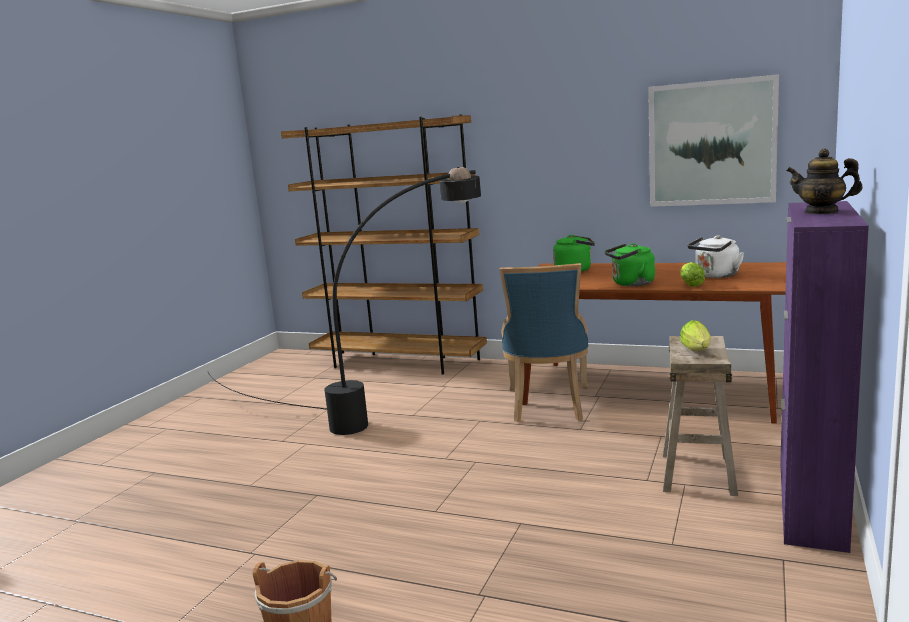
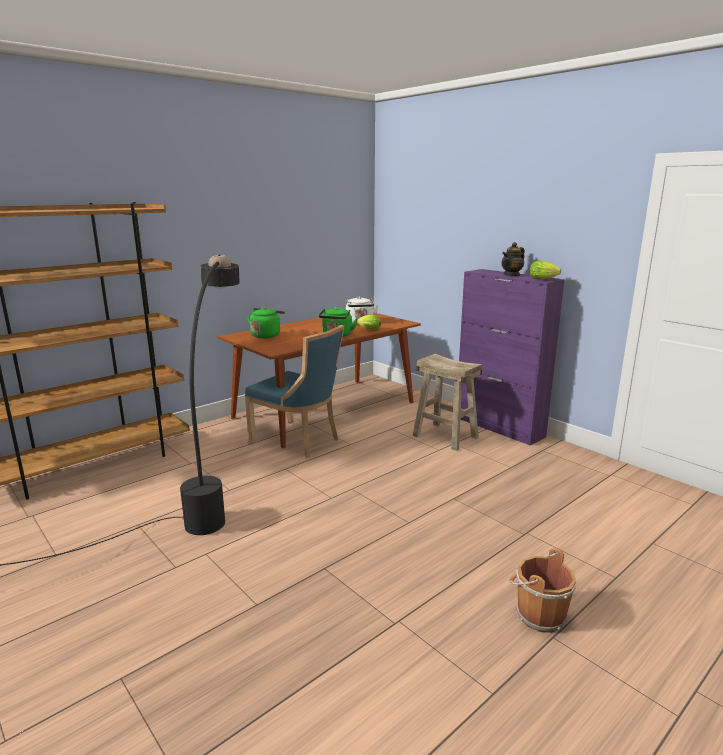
camera: 65 degrees left, 5 degrees up
(697, 351) = (449, 363): lettuce -> lettuce (544, 279)
(711, 143) = (319, 235): picture -> none

